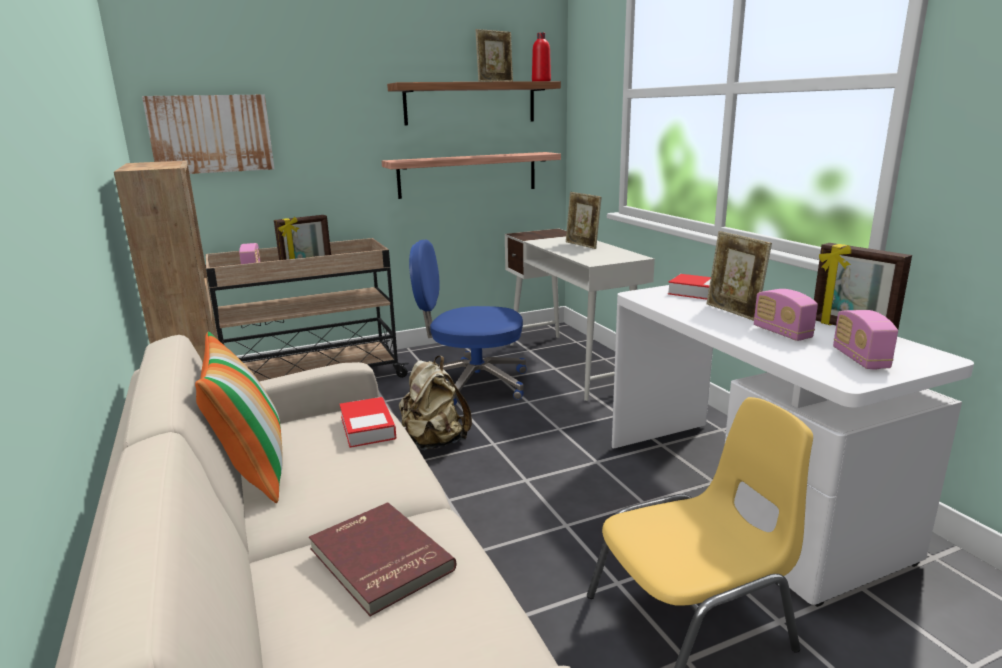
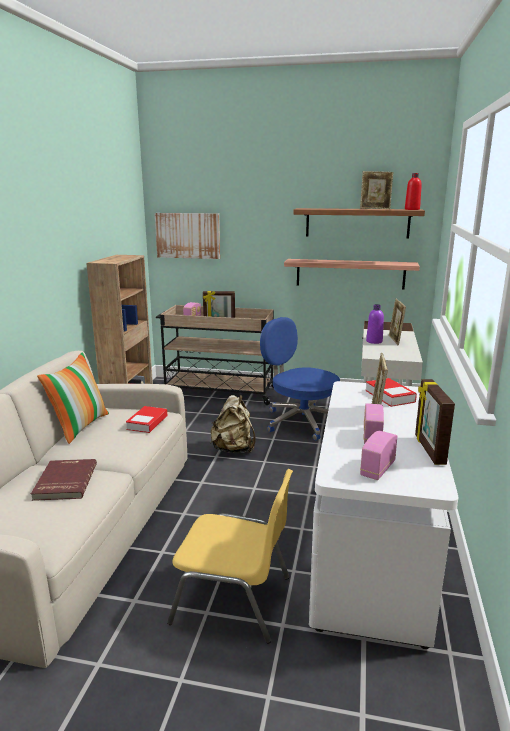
camera: 35 degrees right, 0 degrees up
(563, 250) = (374, 341): none -> purple bottle

